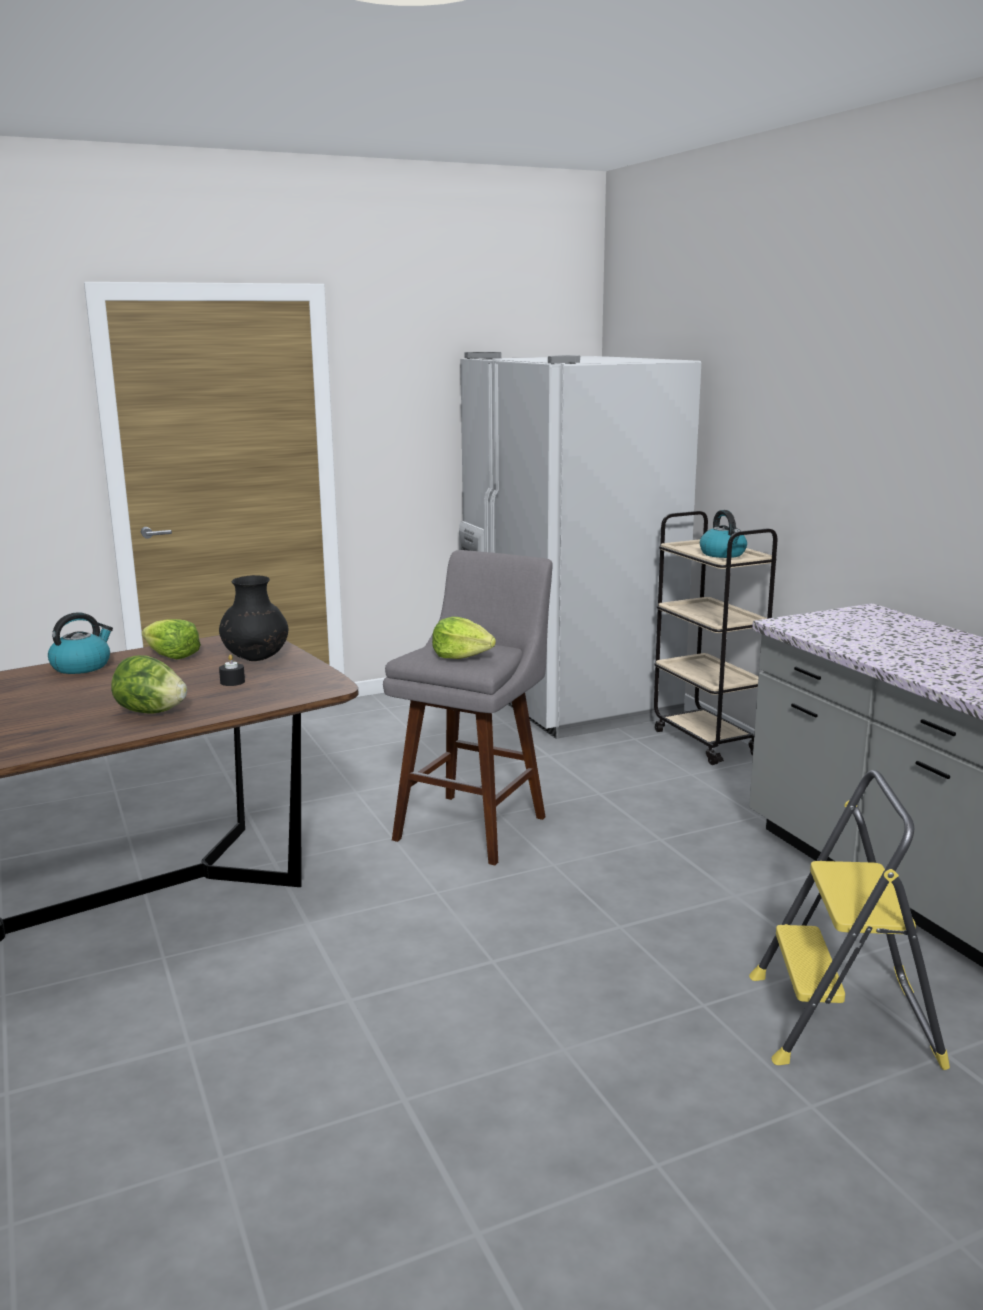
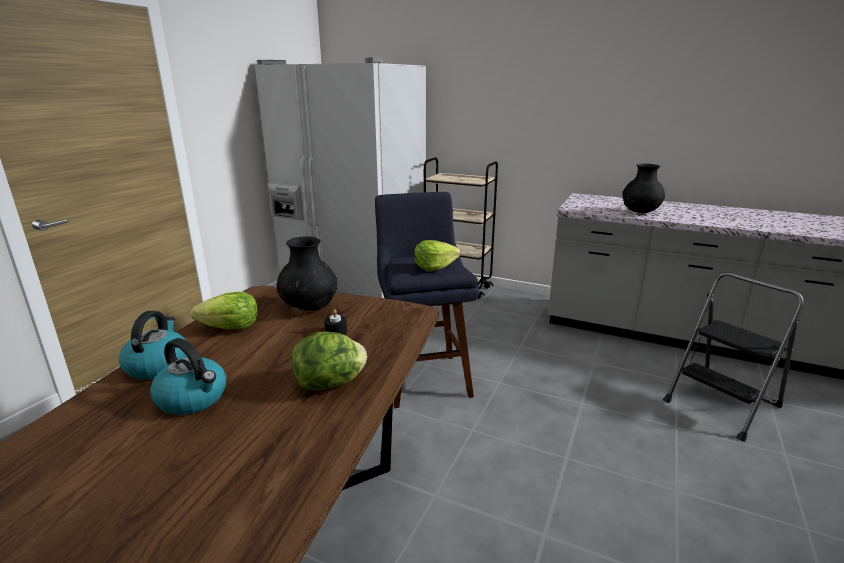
camera: 40 degrees left, 5 degrees up
(475, 824) = (423, 376): grey stool -> blue stool
(723, 554) = (466, 179): kettle -> kettle (193, 398)
(852, 1020) = (725, 402): yellow step ladder -> black step ladder
(882, 649) = (640, 212): none -> black vase

